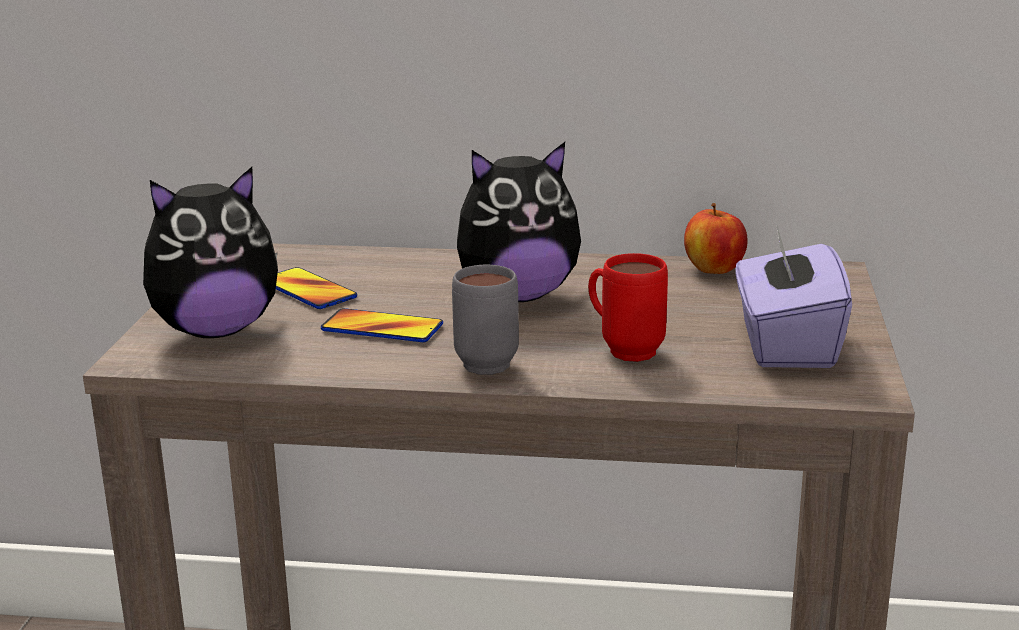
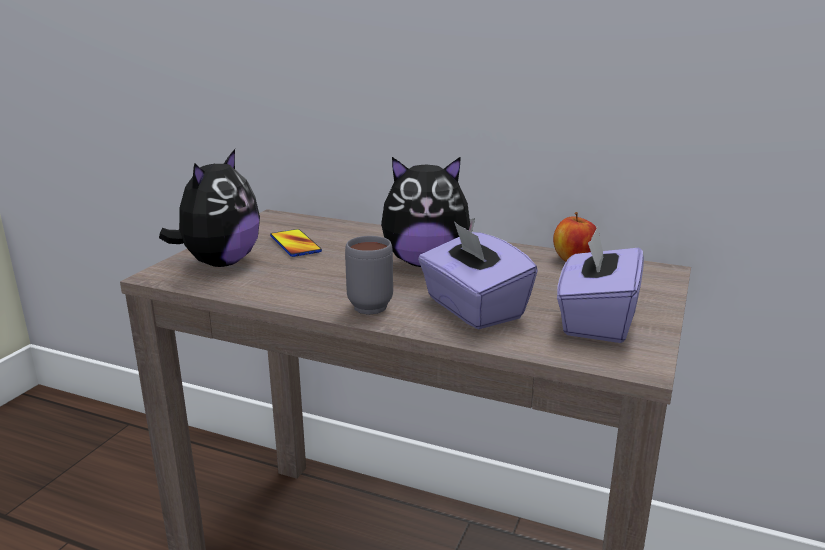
camera: 15 degrees right, 0 degrees up
(216, 330) = (220, 263): plush toy -> plush toy turned 60 degrees counterclockwise
(382, 328) = (321, 274): phone -> none
(623, 349) = (472, 308): red mug -> purple tissue box

